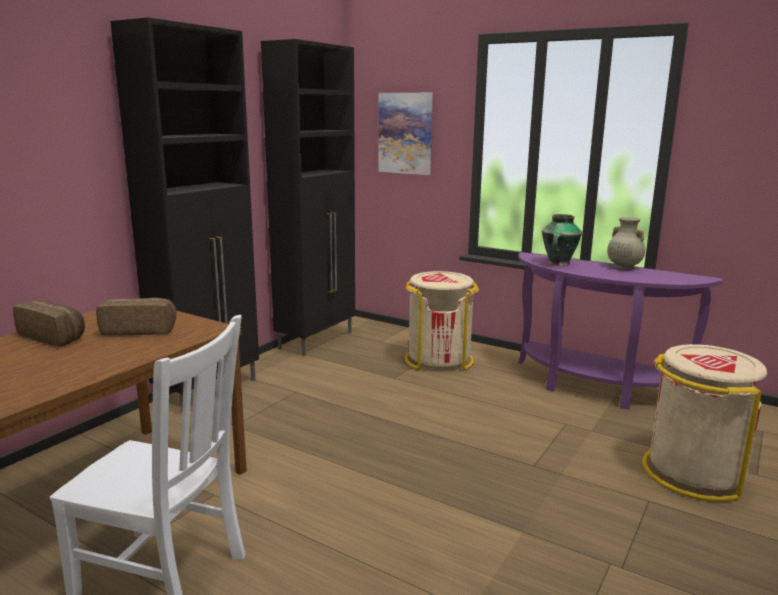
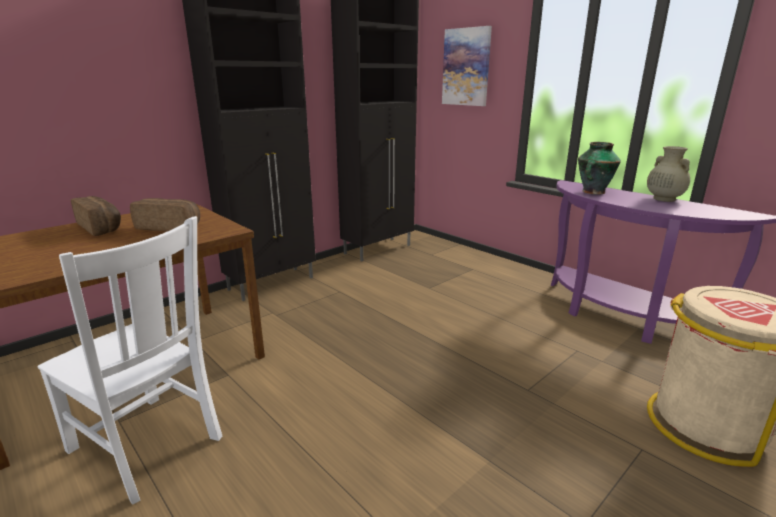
camera: 15 degrees right, 5 degrees up
(438, 360) = (476, 275): beige trash can -> none

